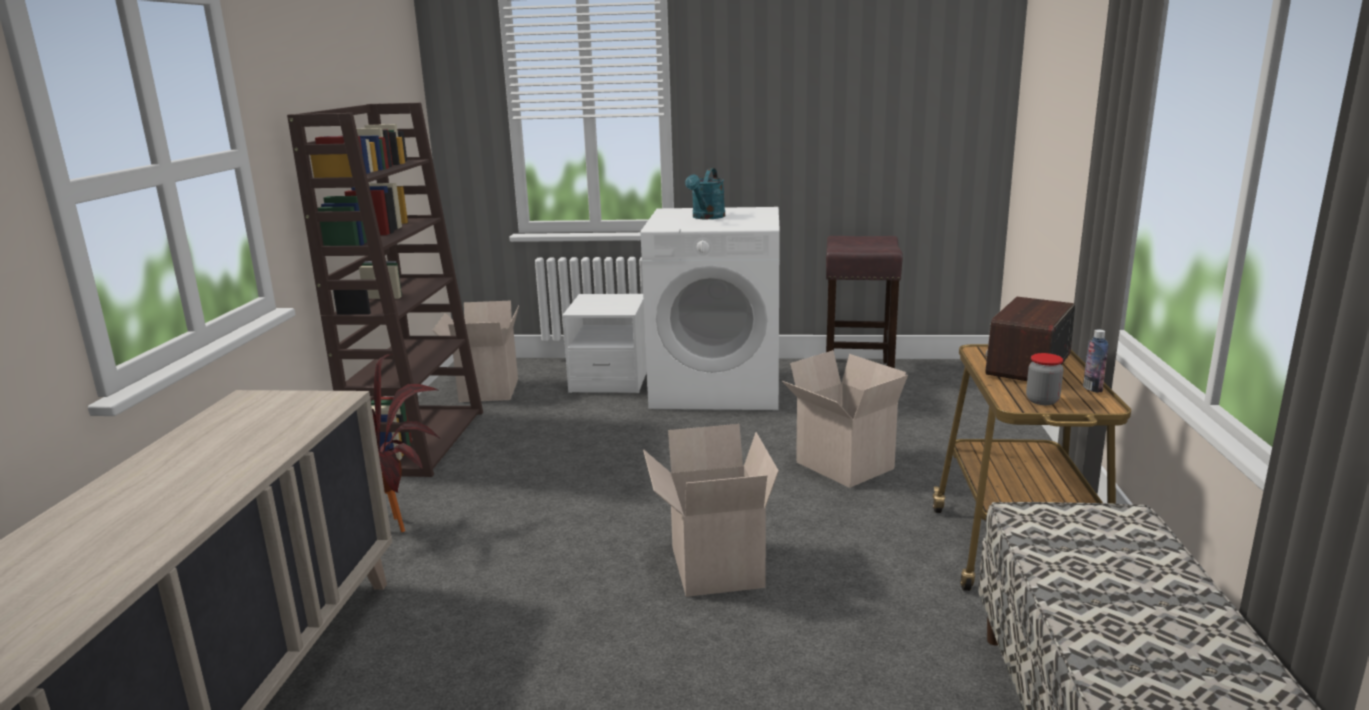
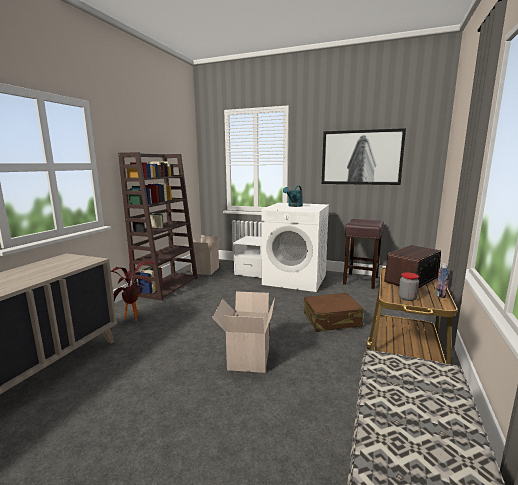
camera: 15 degrees right, 5 degrees down
(841, 466) = (332, 320): cardboard box -> brown suitcase
(843, 95) = (361, 157): none -> picture

